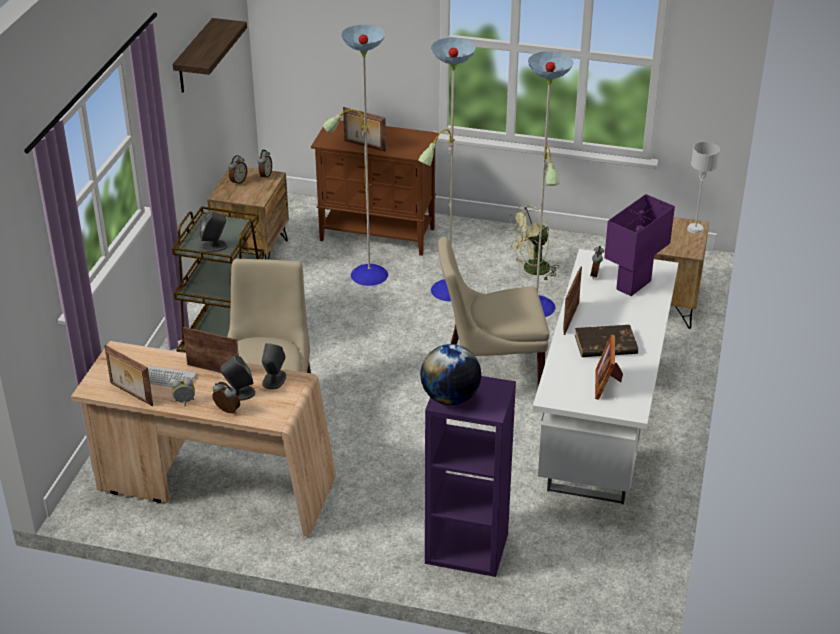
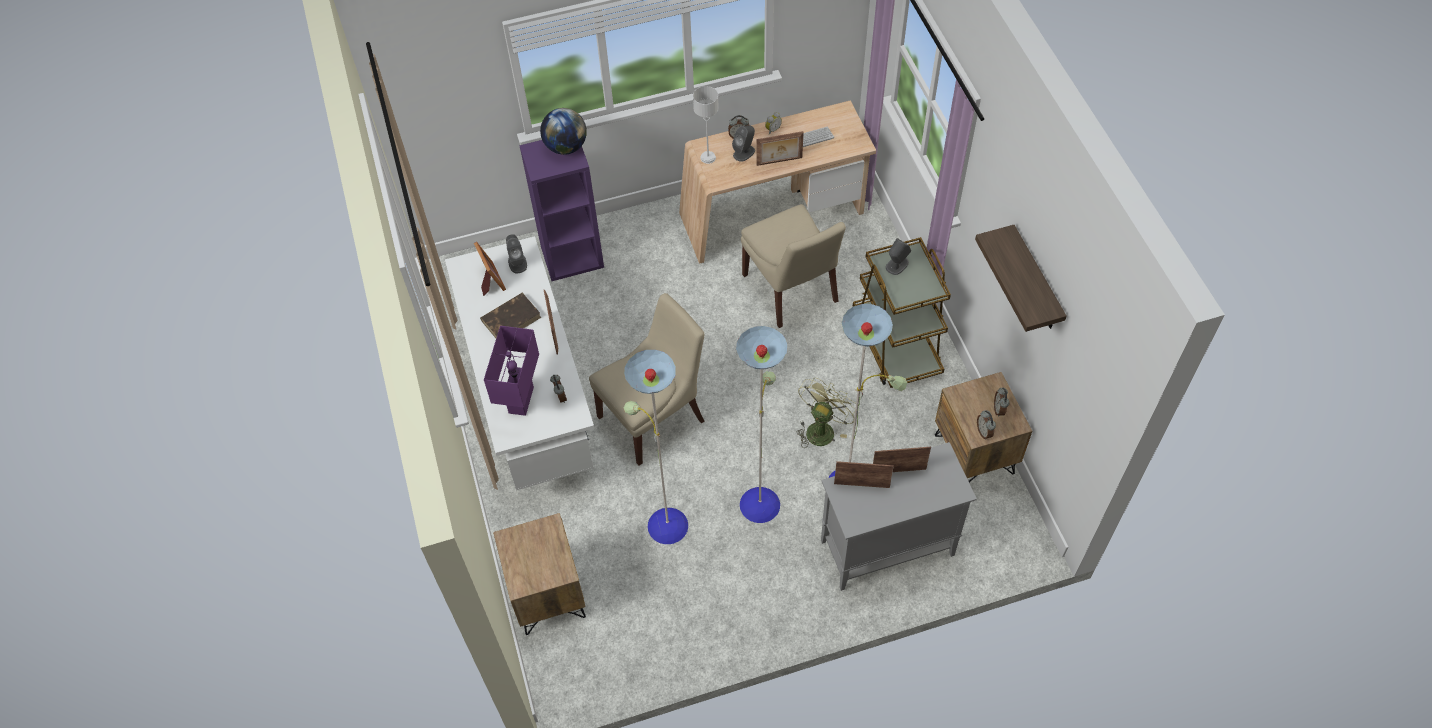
camera: 150 degrees right, 20 degrees up
(130, 394) = (813, 118): picture frame -> picture frame (861, 484)
(274, 380) = (731, 174): grey speaker -> grey speaker (517, 263)
(378, 234) = (886, 548): brown cabinet -> grey cabinet
(531, 270) = (702, 577): green fan -> green fan (822, 428)
(695, 229) = (519, 578): grey table lamp -> grey table lamp (708, 157)

